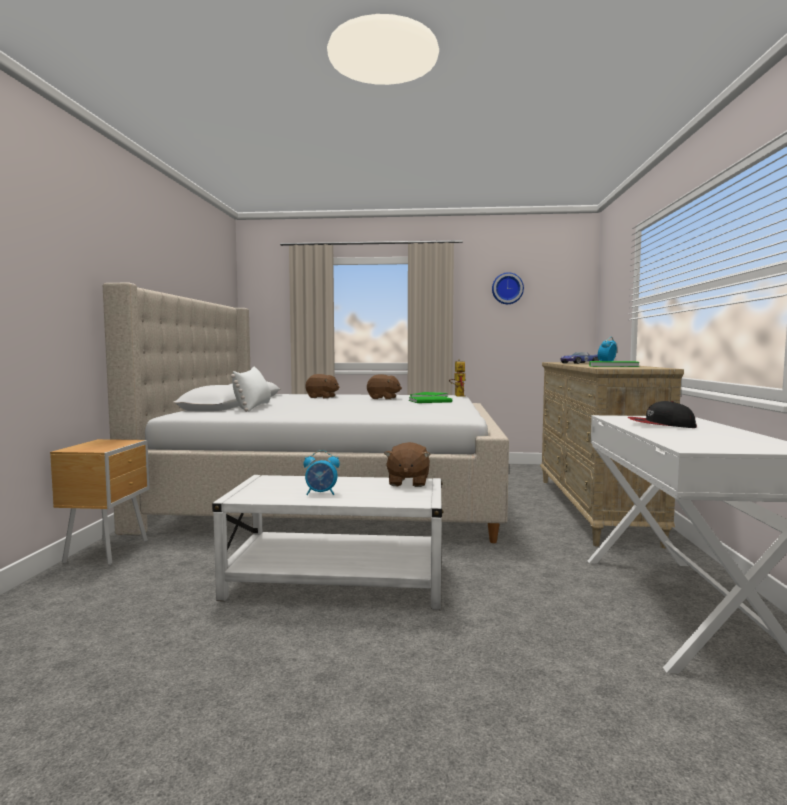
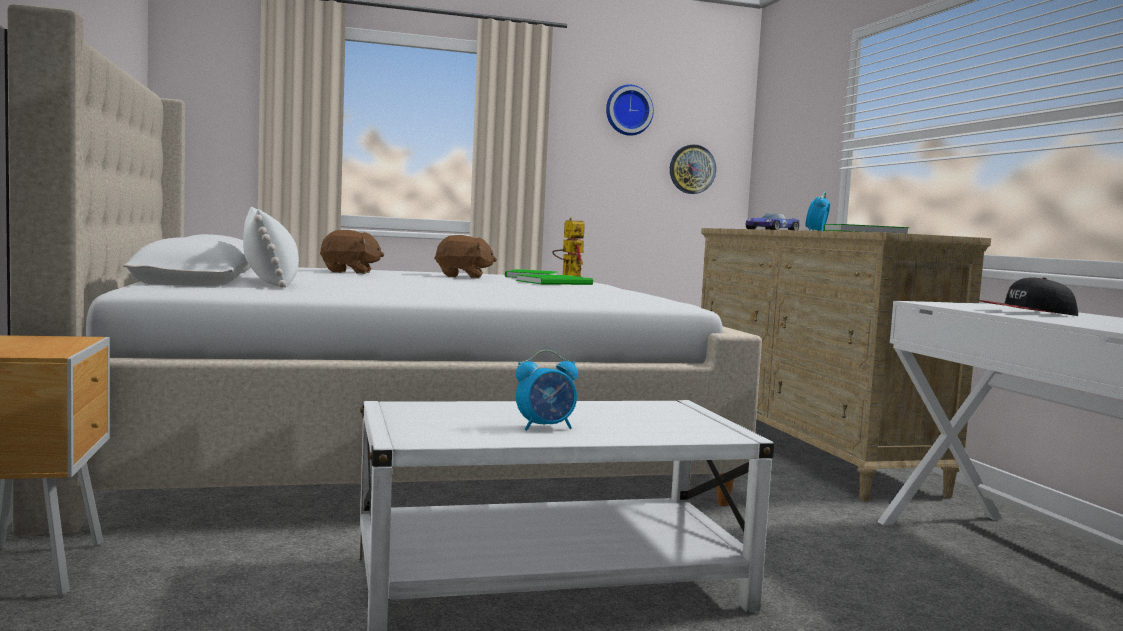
camera: 20 degrees left, 0 degrees up
(407, 482) = (652, 407): brown plush toy -> none
(553, 322) = (692, 169): none -> wall clock

